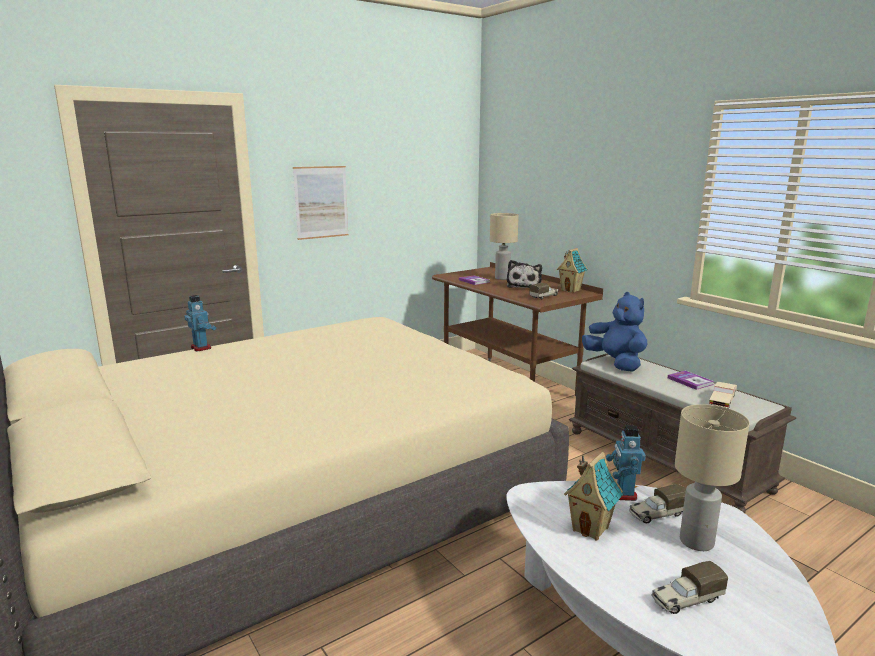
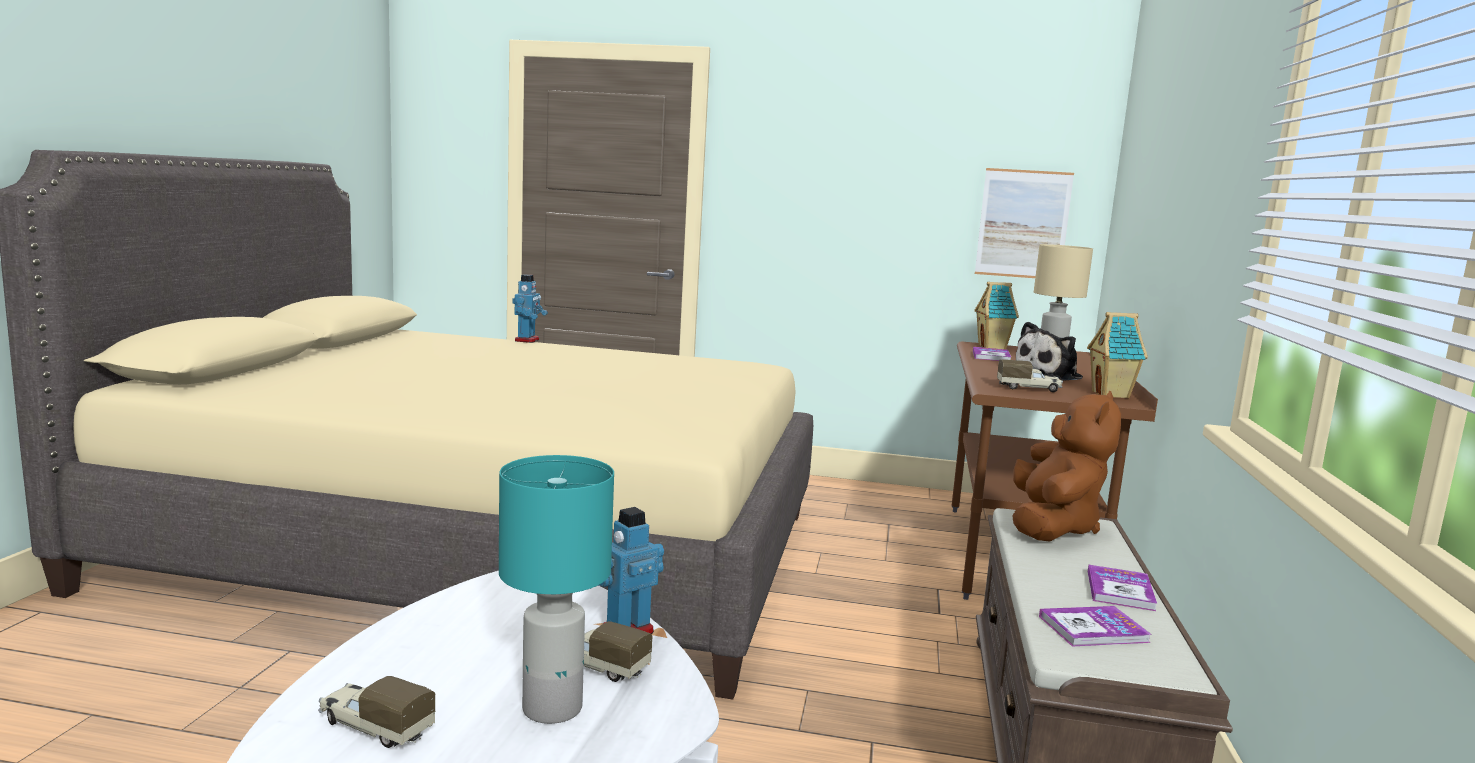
camera: 45 degrees right, 5 degrees down
(321, 202) = (801, 201): picture -> picture (1023, 224)
(591, 529) = (492, 630): toy house -> toy house (993, 347)
(615, 363) = (1052, 527): blue plush toy -> brown plush toy
(696, 541) = (554, 708): beige table lamp -> turquoise table lamp
(722, 401) = (1093, 629): beige toy car -> book

